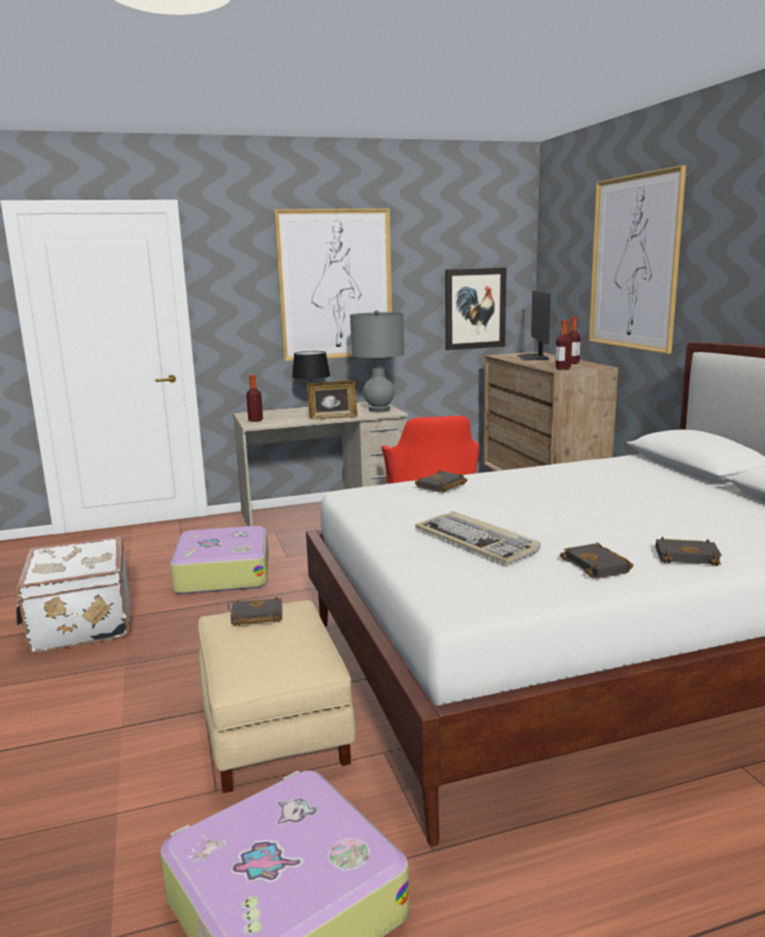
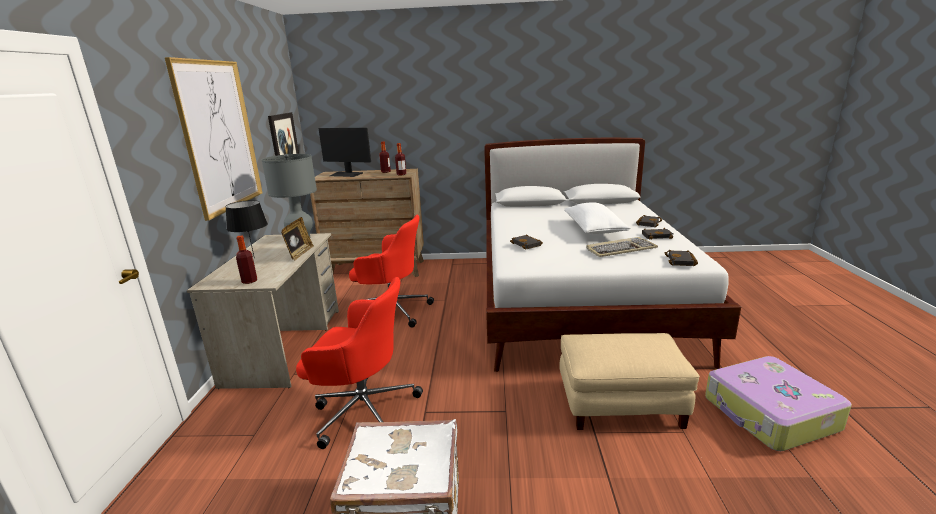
camera: 70 degrees left, 5 degrees up
(222, 573) = (363, 411): suitcase -> red office chair
(255, 617) = (603, 347): black book -> black book (682, 261)
(577, 518) = (594, 230): none -> white pillow
(634, 263) = (417, 104): picture -> none

